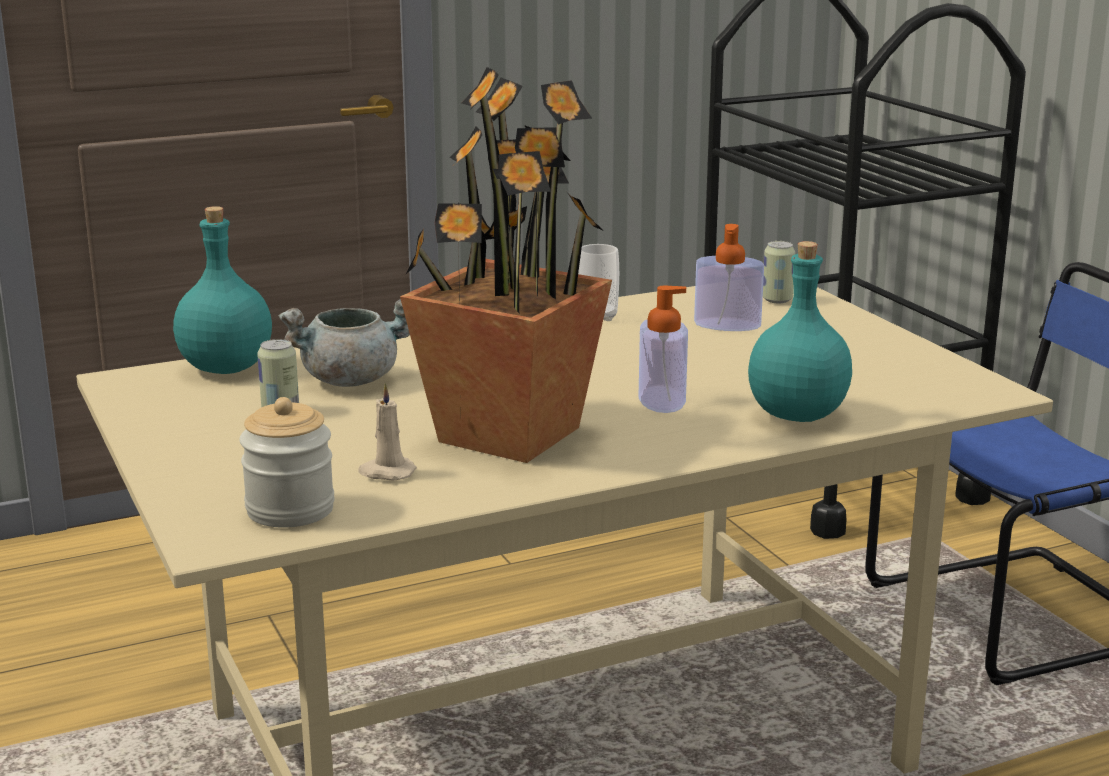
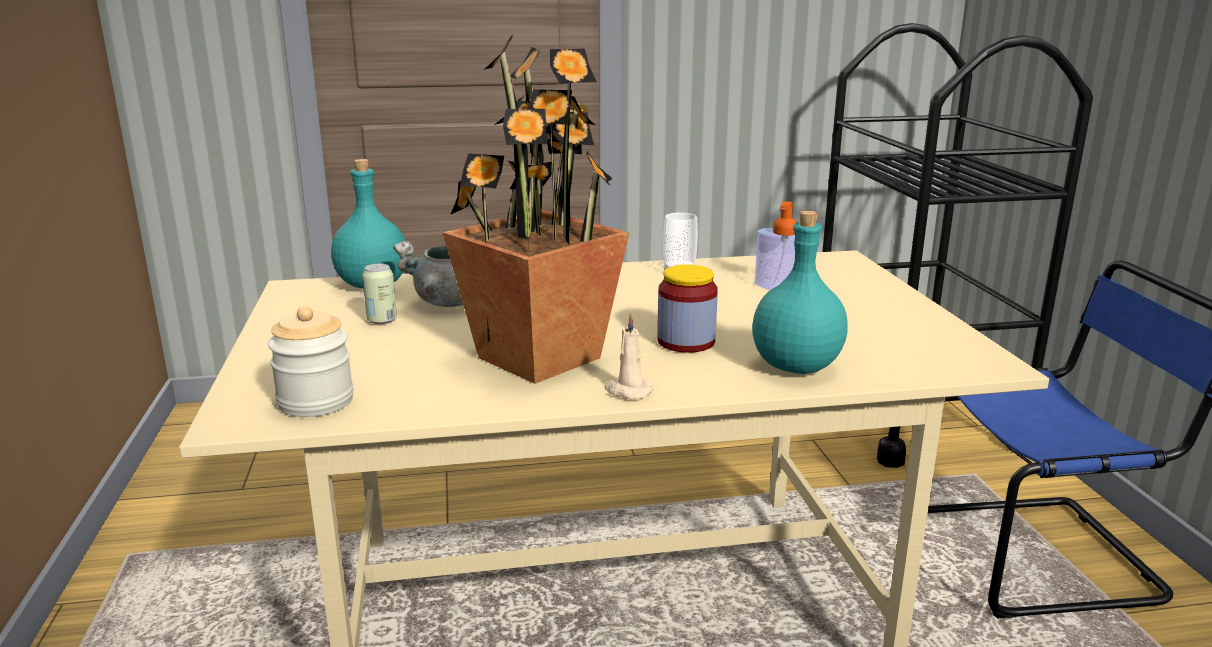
camera: 15 degrees right, 0 degrees up
(386, 472) = (416, 379): beige candle -> beige candle (627, 391)
(662, 400) = (686, 341): soap dispenser -> jar
(777, 300) = (835, 270): can -> none

